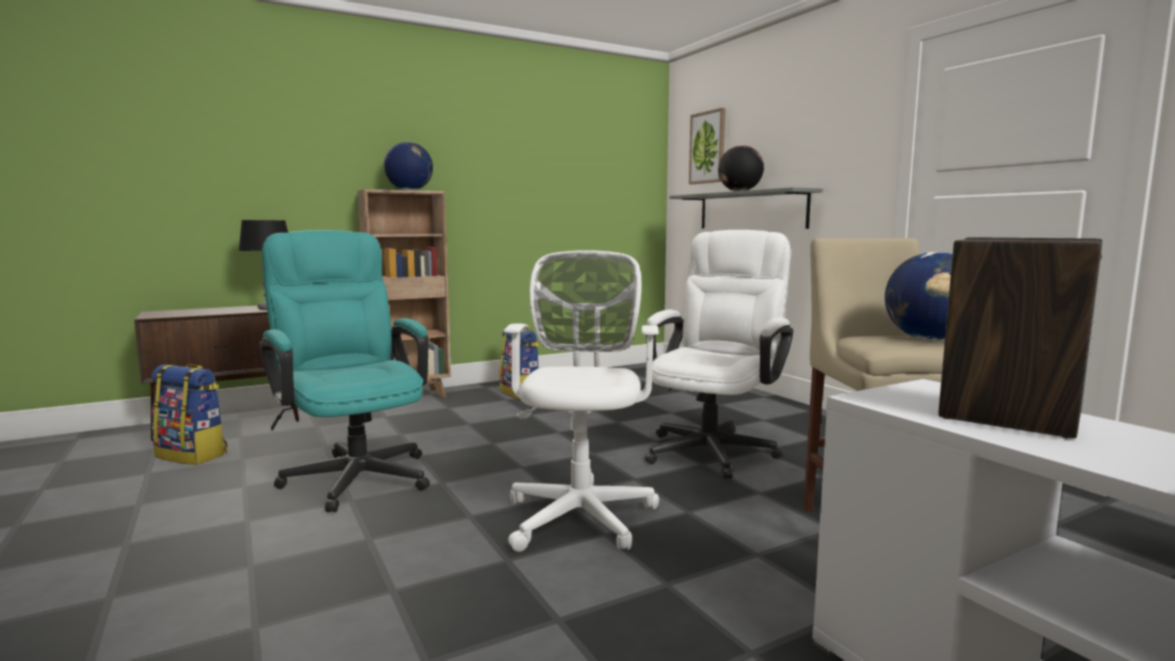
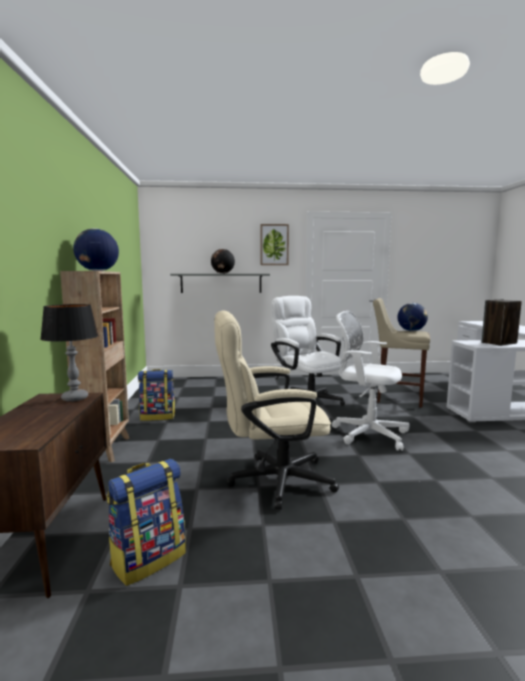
camera: 65 degrees left, 0 degrees up
(354, 473) = (271, 481): turquoise office chair -> beige office chair
(708, 147) = (182, 245): picture -> picture (274, 244)

